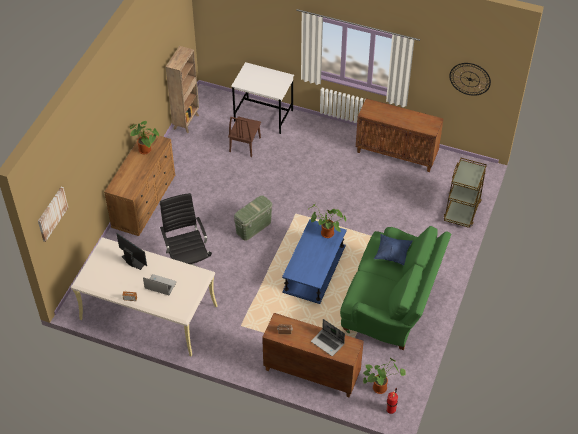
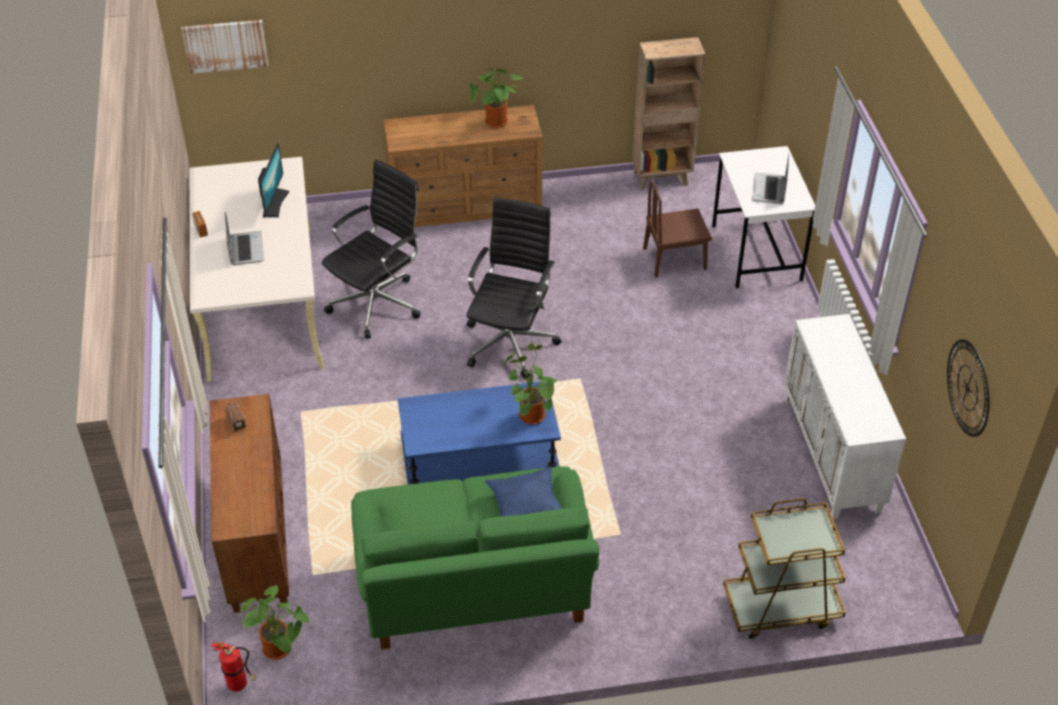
camera: 60 degrees right, 5 degrees down
(253, 227) = (511, 341): green storage box -> black office chair
(328, 343) = (243, 487): laptop -> laptop (769, 190)
(397, 154) = (832, 454): brown cabinet -> white cabinet

